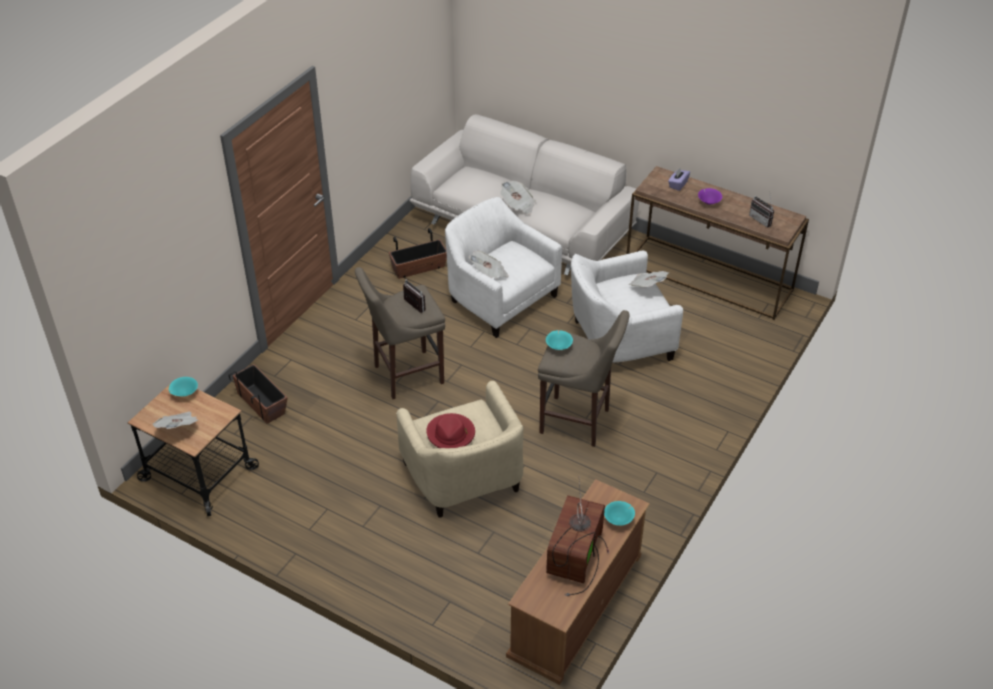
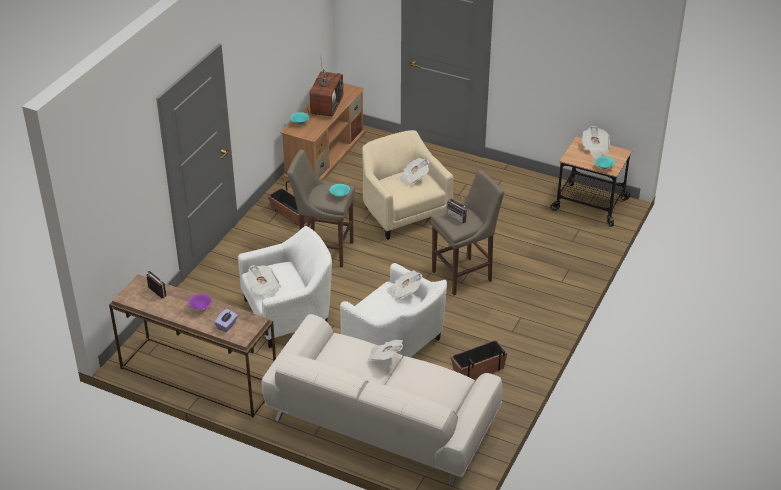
camera: 175 degrees right, 5 degrees down
(262, 403) = (569, 250): planter -> planter (291, 215)
(451, 434) = (413, 178): red hat -> newspaper

